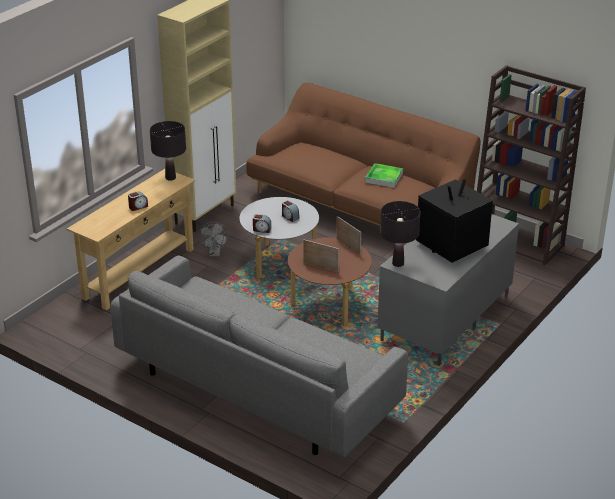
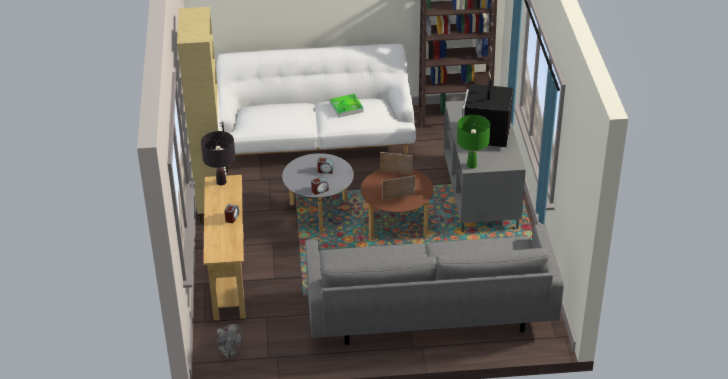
camera: 40 degrees left, 5 degrees up
(215, 253) = (264, 230): grey fan -> grey fan (229, 353)
(360, 204) = (316, 139): brown sofa -> white sofa
(398, 264) = (471, 166): black table lamp -> green table lamp

